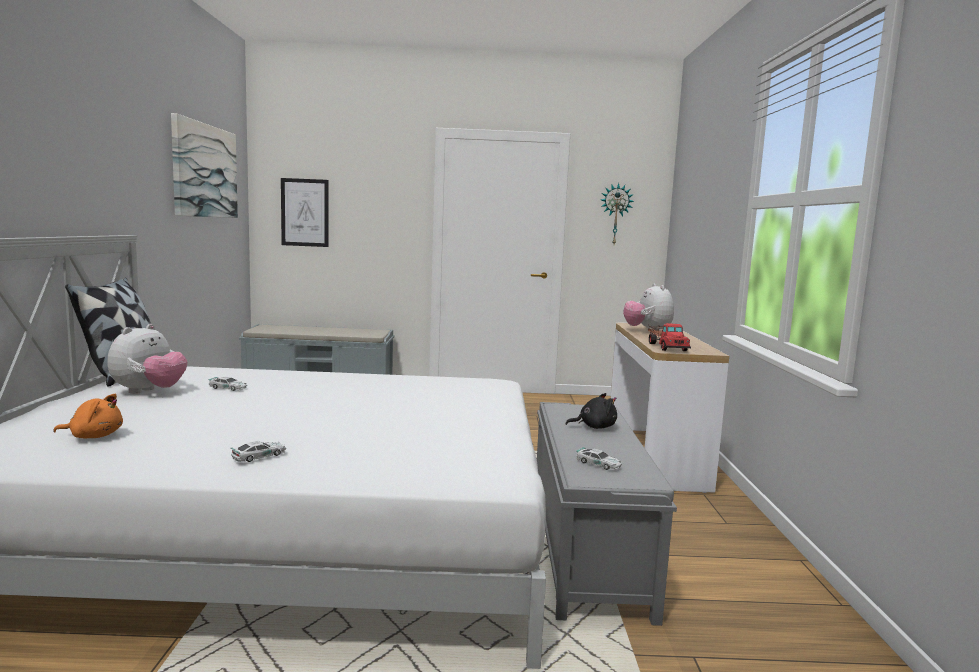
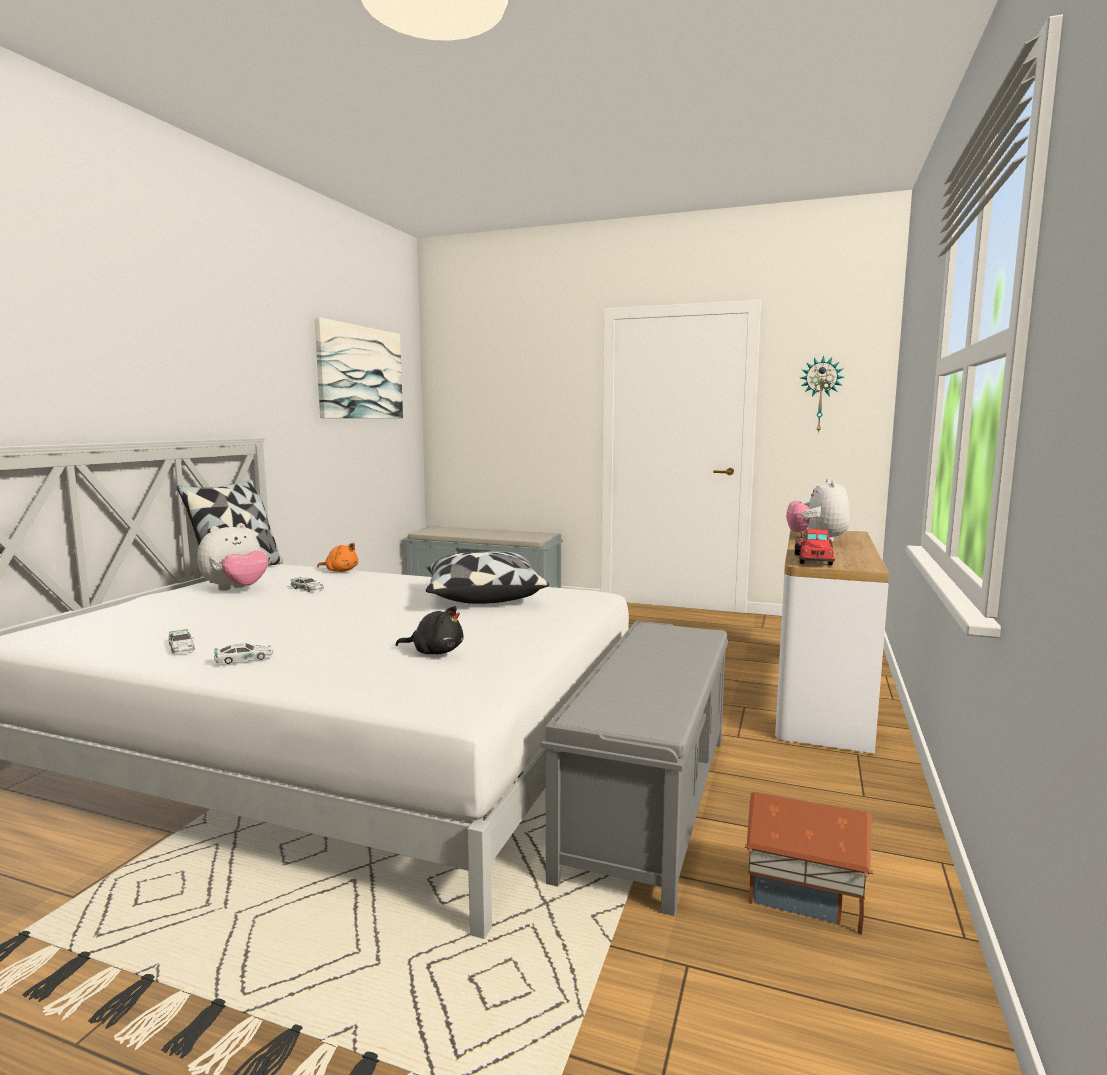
camera: 20 degrees right, 0 degrees up
(94, 436) = (138, 628): orange plush toy -> orange plush toy (340, 571)
(305, 212) = (473, 410): picture -> none
(408, 388) = (483, 596): none -> pillow
(594, 427) = (668, 655): black plush toy -> black plush toy (435, 652)
(598, 464) = (620, 700): toy car -> toy car (181, 647)
(736, 599) = (803, 900): none -> toy house

